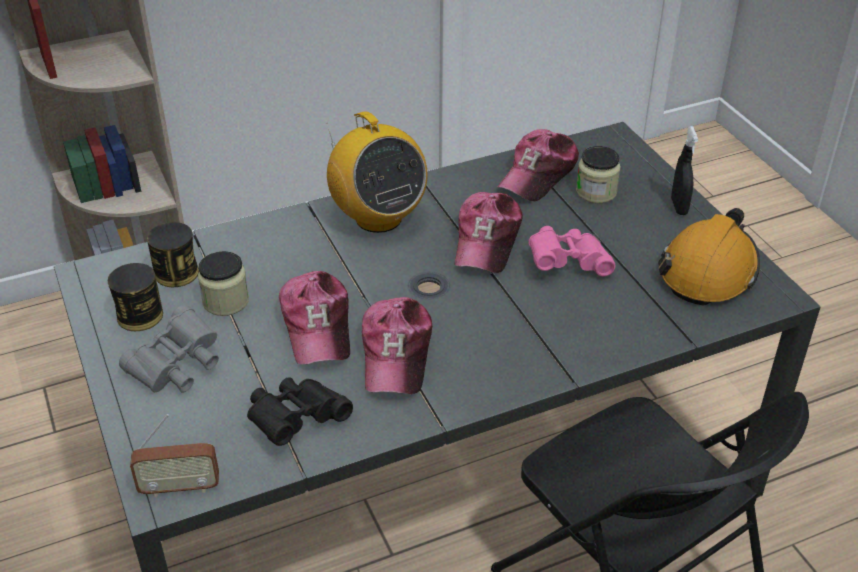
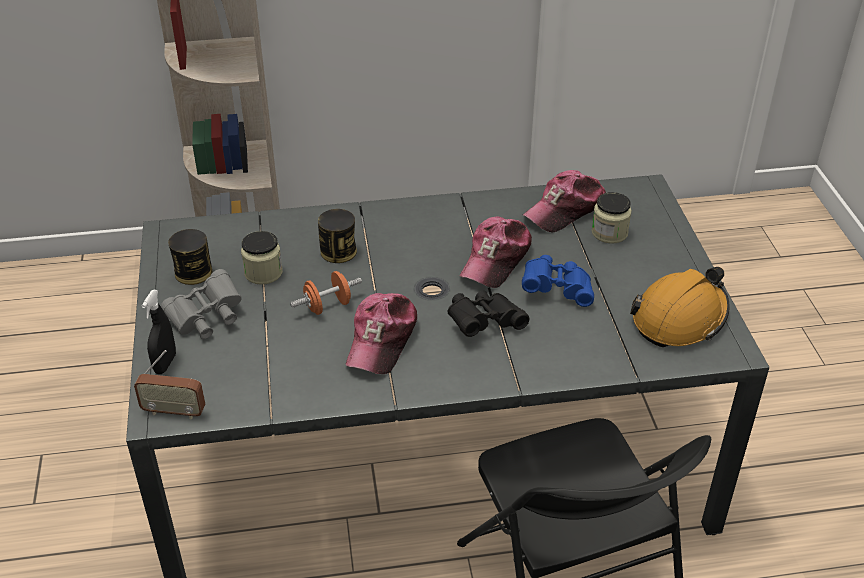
camera: 15 degrees right, 0 degrees up
(176, 273) = (234, 243): can -> can (338, 251)
(296, 420) = (281, 378): black binoculars -> black binoculars (484, 323)
(317, 326) = (328, 306): cap -> orange dumbbell
(378, 218) = (412, 225): radio -> none
(567, 263) = (557, 290): pink binoculars -> blue binoculars
(679, 206) = (678, 258): black spray bottle -> black spray bottle (165, 364)

